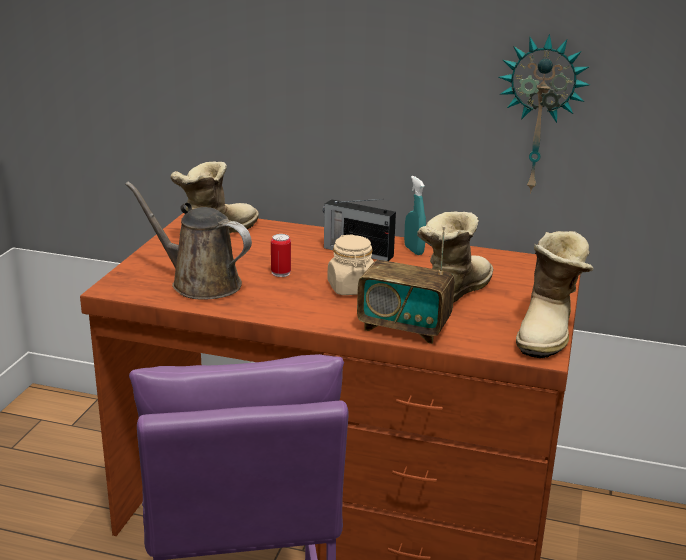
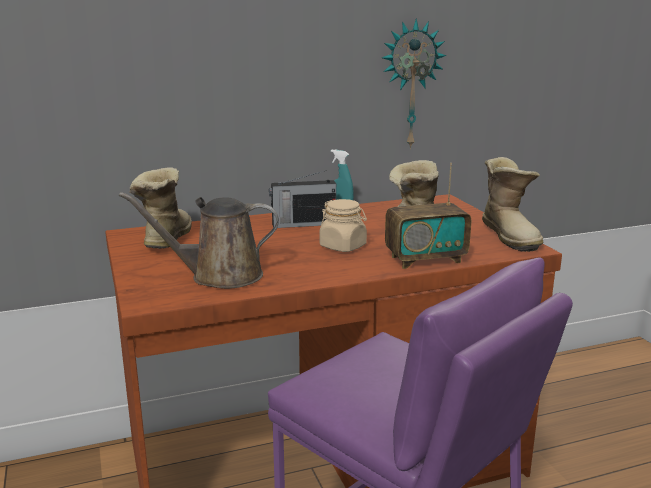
camera: 35 degrees left, 5 degrees down
(281, 273) = (272, 251): can -> none

